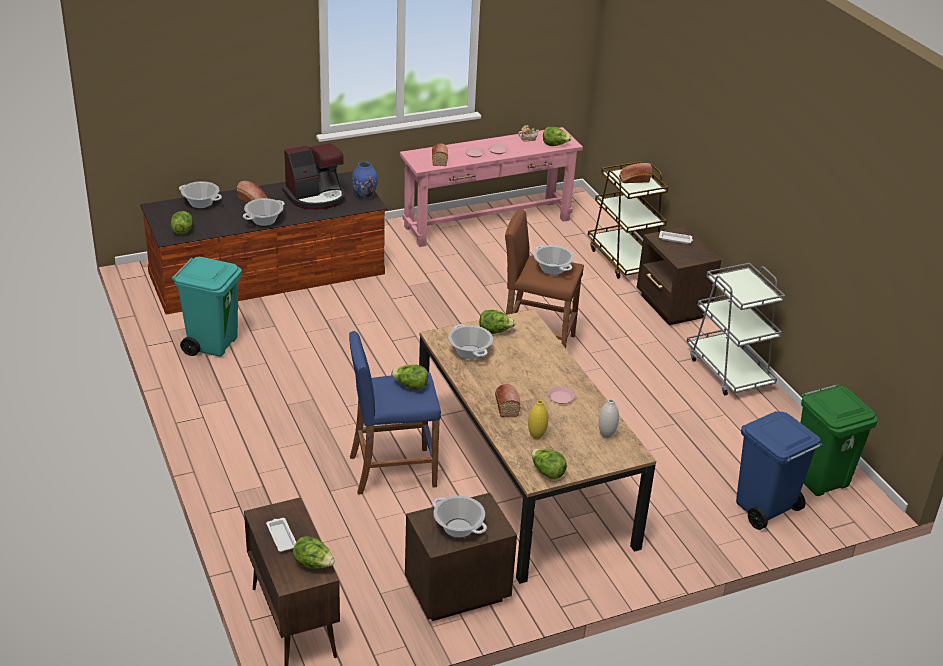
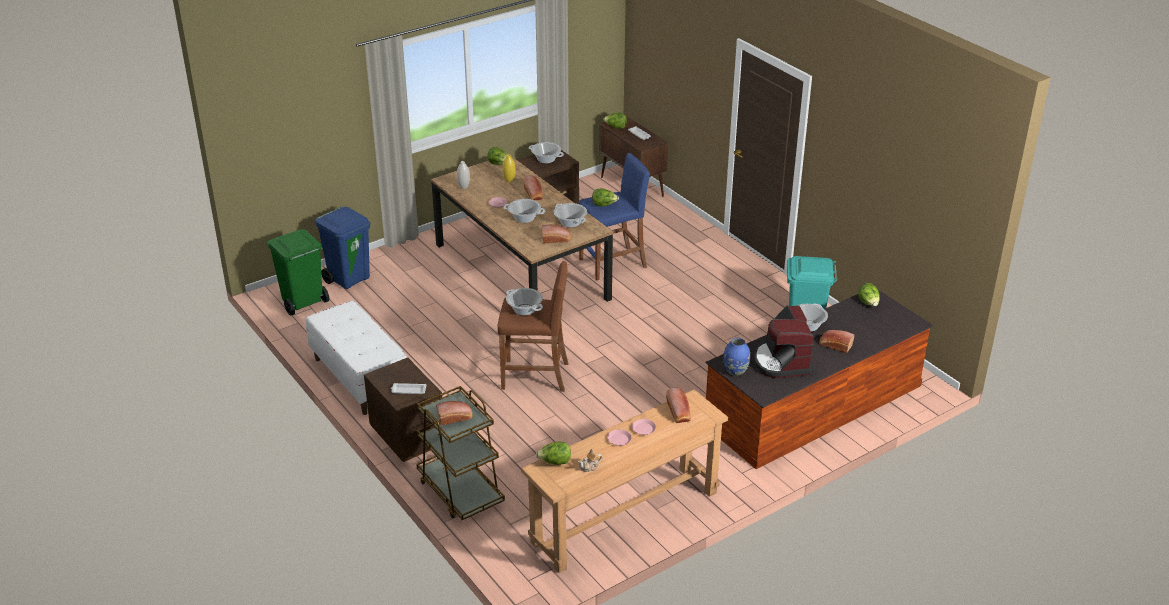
camera: 170 degrees right, 0 degrees up
(201, 203) = (880, 334): cooking pot -> cooking pot (524, 218)
(316, 197) = (781, 361): coffee machine -> coffee machine turned 60 degrees counterclockwise
(487, 223) = (625, 517): pink console table -> brown console table
(495, 331) = (556, 239): lettuce -> bread
(729, 371) = (359, 378): grey cart -> white bench

